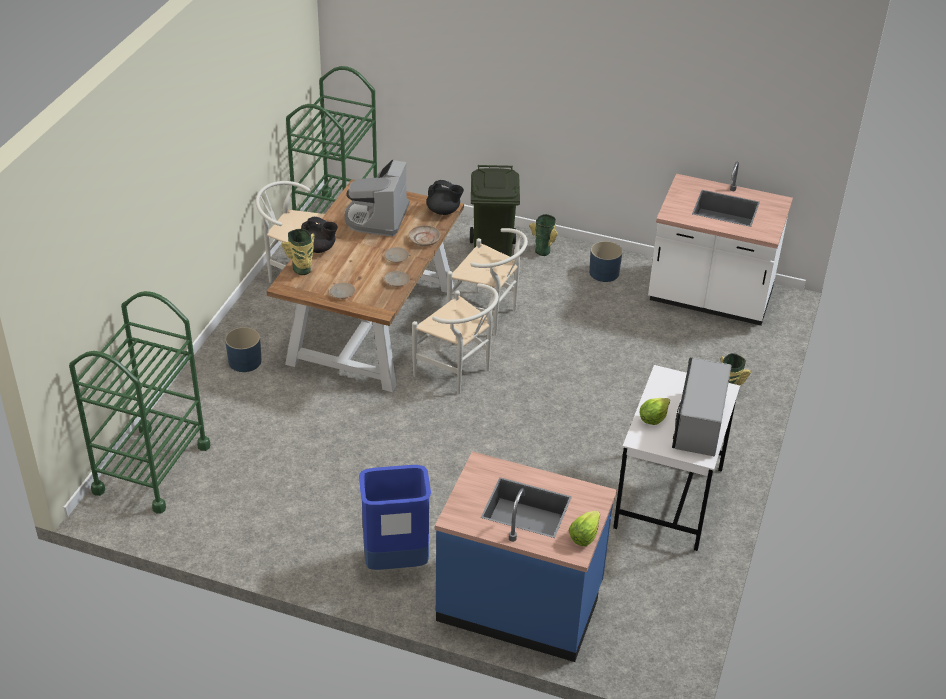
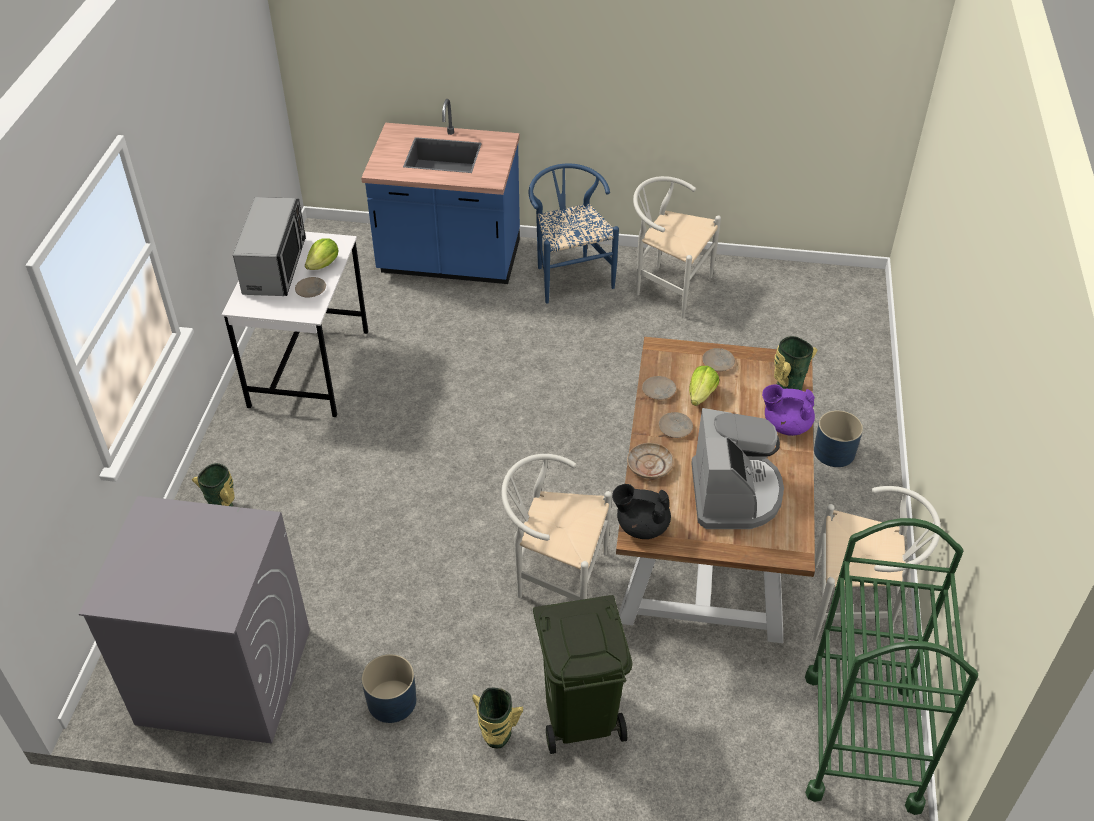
camera: 170 degrees right, 5 degrees up
(152, 468) = (844, 319): green cart -> none
(319, 248) = (785, 425): black teapot -> purple teapot
(396, 562) = (569, 275): blue trash can -> blue chair
(458, 372) = (570, 480): white chair -> white chair (667, 286)
(584, 536) = (389, 141): lettuce -> lettuce (701, 395)
(663, 395) = (311, 290): none -> beige plate
(710, 298) = (223, 676): white counter -> grey washing machine

